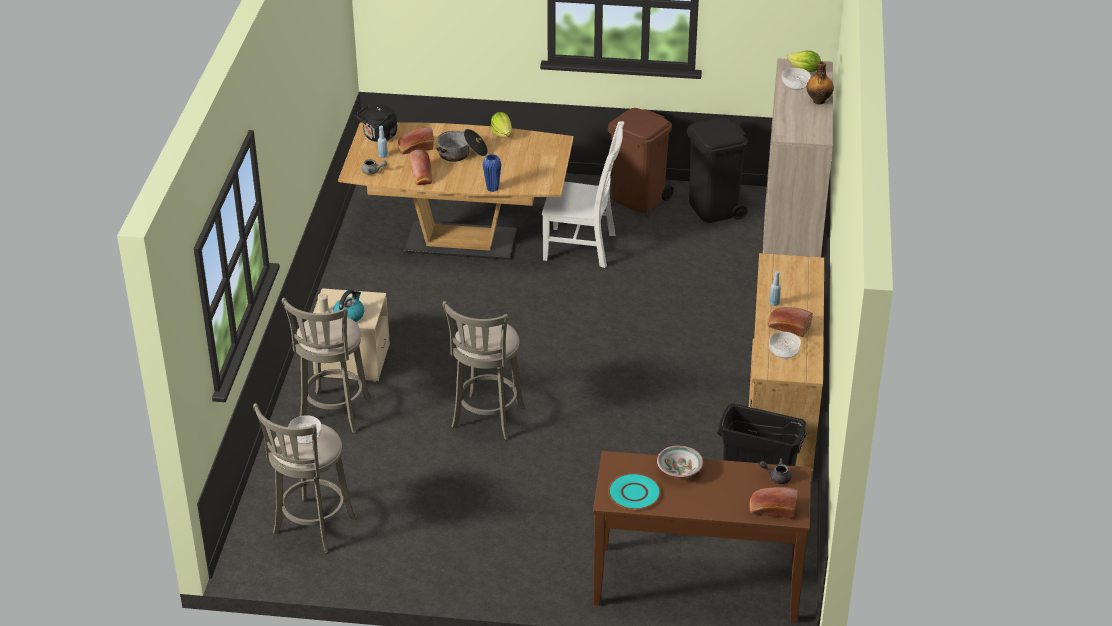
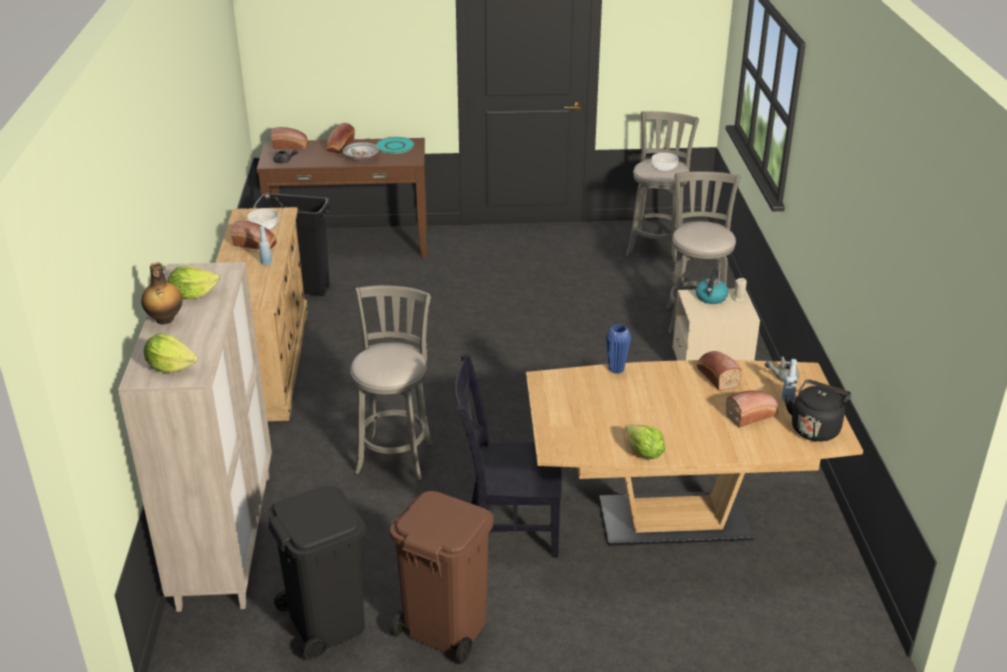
camera: 170 degrees right, 5 degrees down
(462, 154) = (683, 414): cooking pot -> none
(487, 420) = (552, 328): grey stool -> grey stool (395, 455)
(583, 248) = (508, 528): white chair -> black chair
(706, 500) = (340, 147): none -> bread
(795, 85) = (193, 341): bowl -> none
(805, 117) = (192, 295): none -> lettuce

